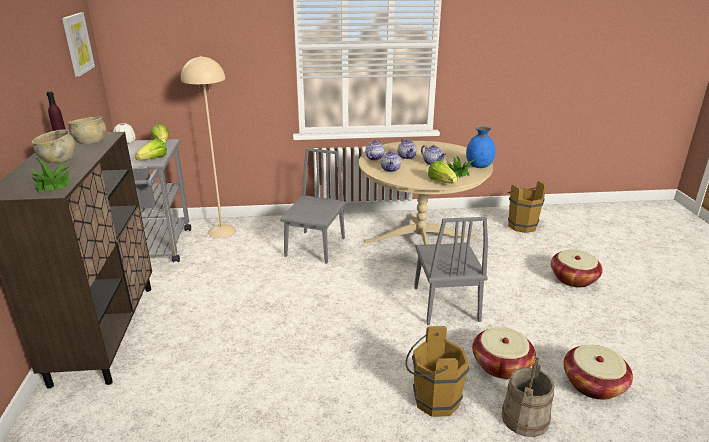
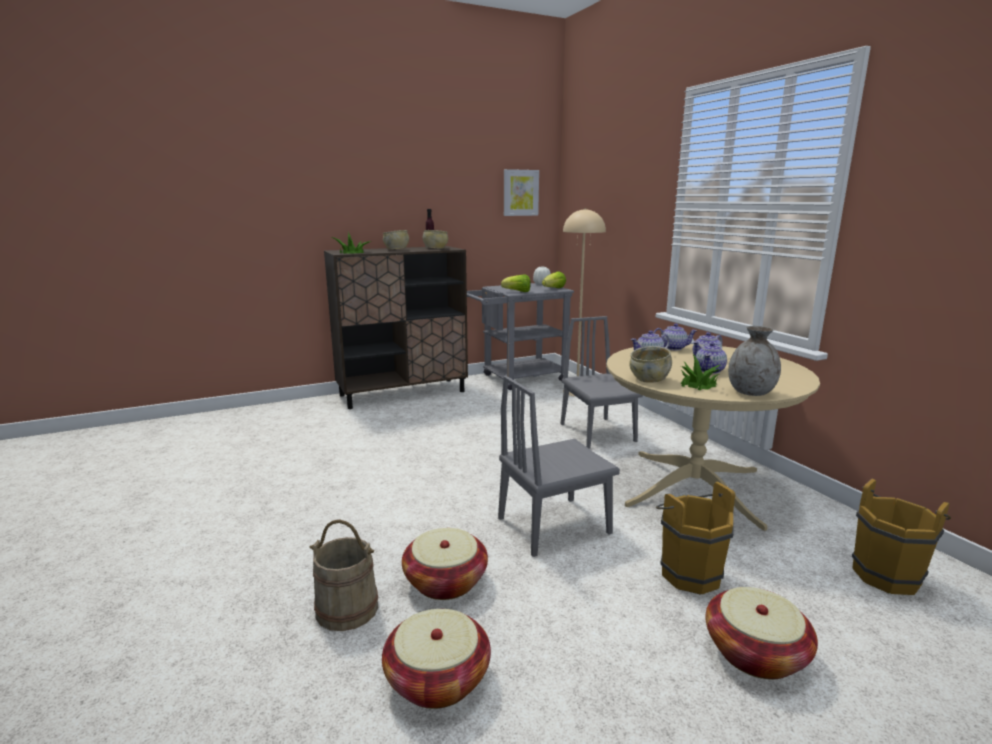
camera: 70 degrees right, 10 degrees down
(315, 247) = (597, 432): grey chair -> grey chair turned 105 degrees counterclockwise
(432, 400) = (364, 538): brown bucket -> brown bucket (687, 572)
(441, 182) = (649, 379): lettuce -> beige bowl
(479, 166) = (751, 392): blue vase -> grey vase

